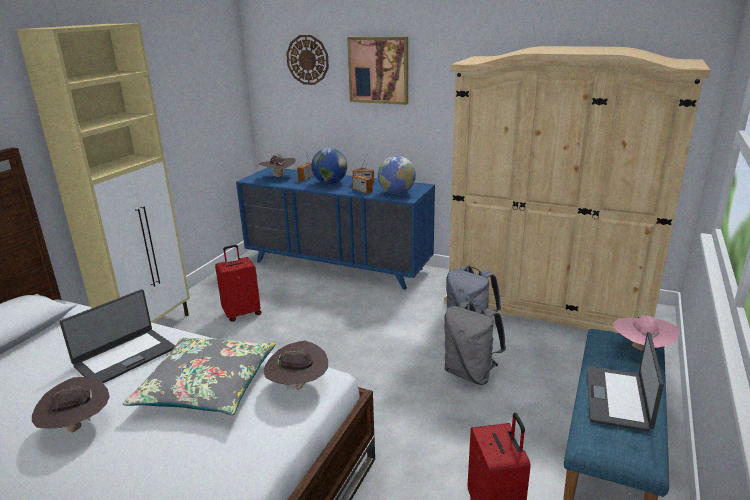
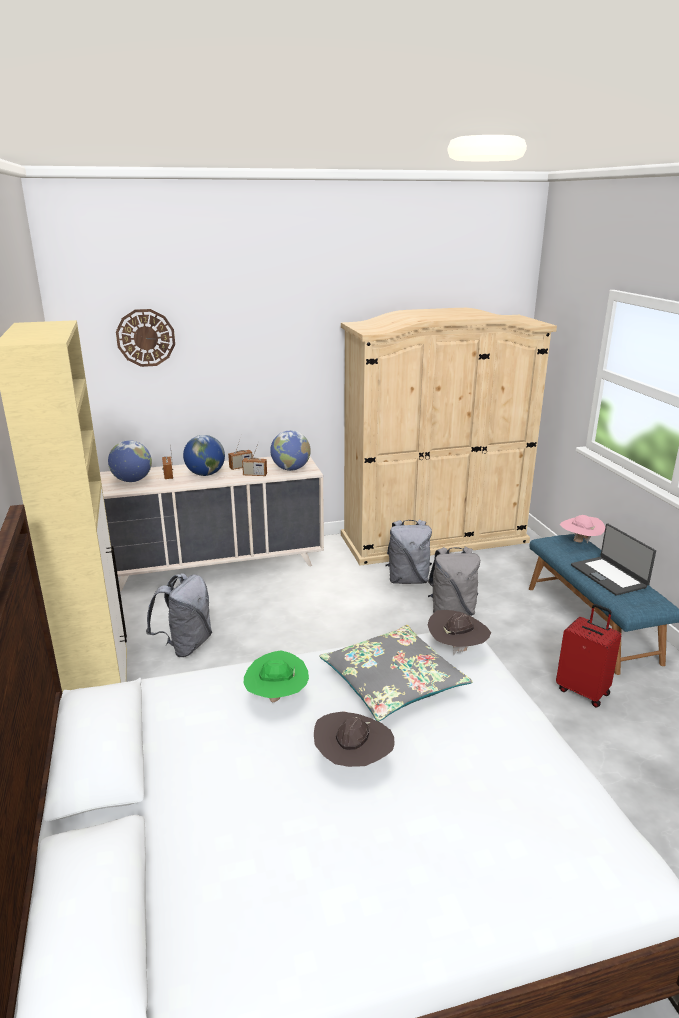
camera: 40 degrees left, 0 degrees up
(124, 356) = (276, 698): laptop -> green hat
(242, 313) = (186, 645): red suitcase -> grey backpack
(278, 177) = (132, 480): brown hat -> globe
(338, 265) = (216, 565): blue dresser -> beige dresser
(378, 70) = (238, 343): picture -> none

